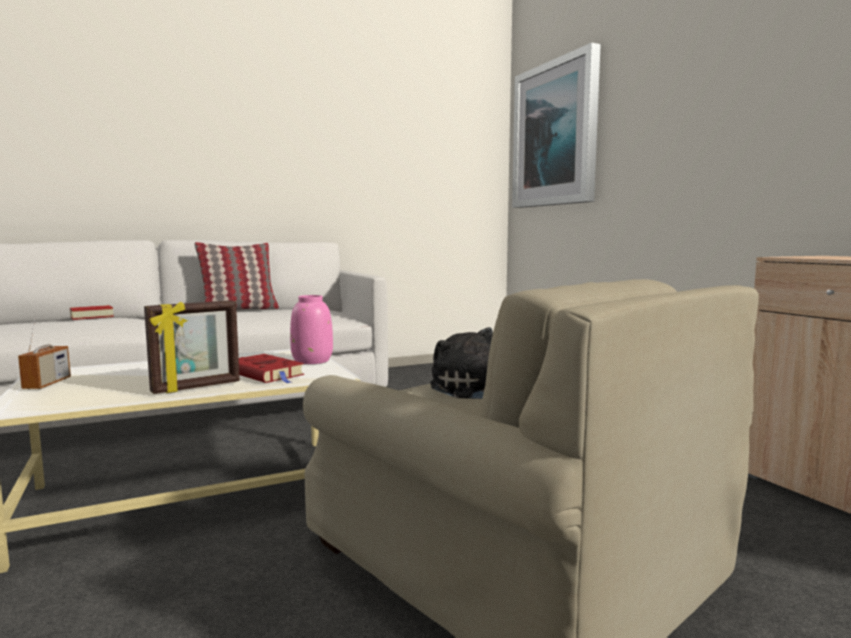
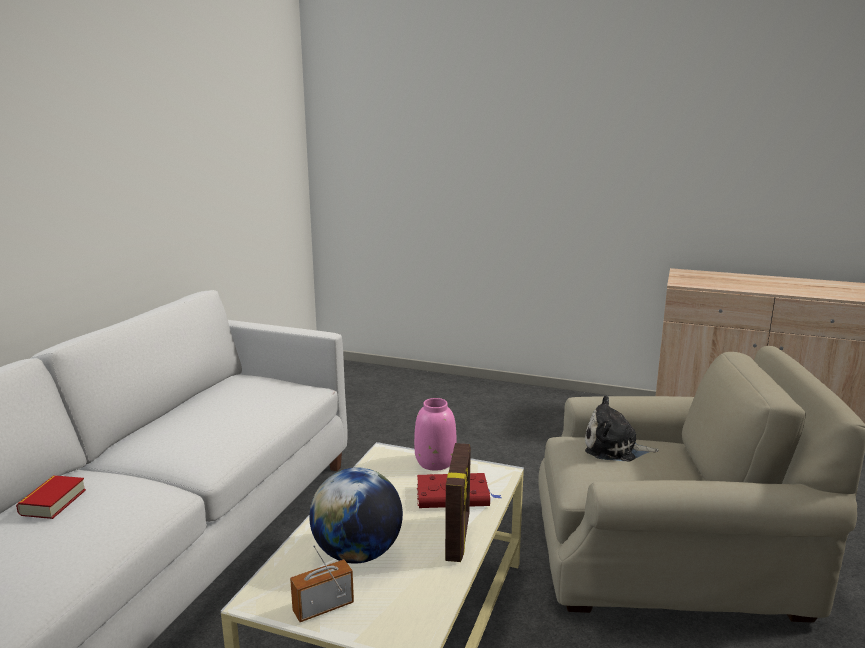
camera: 45 degrees left, 10 degrees up
(47, 384) = (323, 607): radio -> radio turned 75 degrees counterclockwise
(133, 375) = (357, 554): none -> globe
(239, 310) = (178, 416): pillow -> none
(555, 135) = (385, 128): picture -> none

